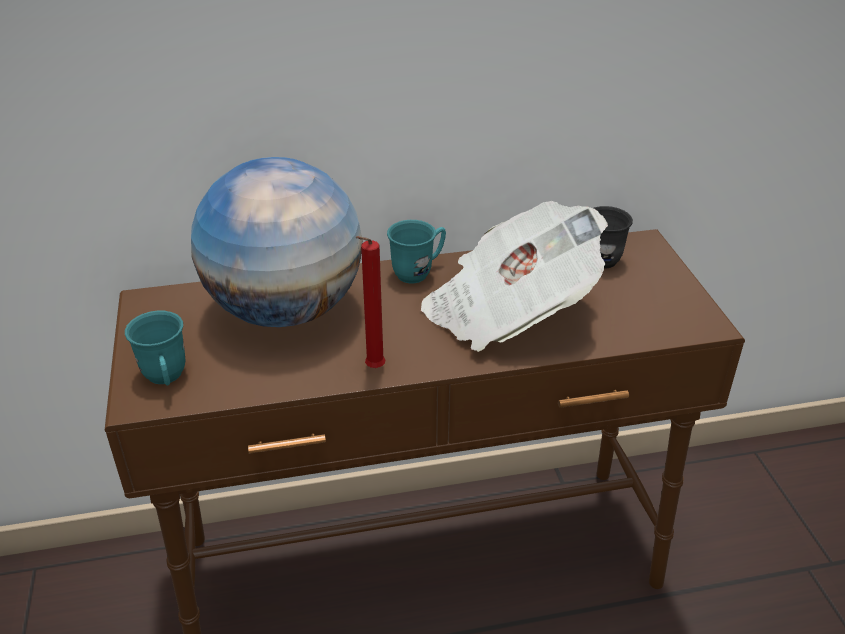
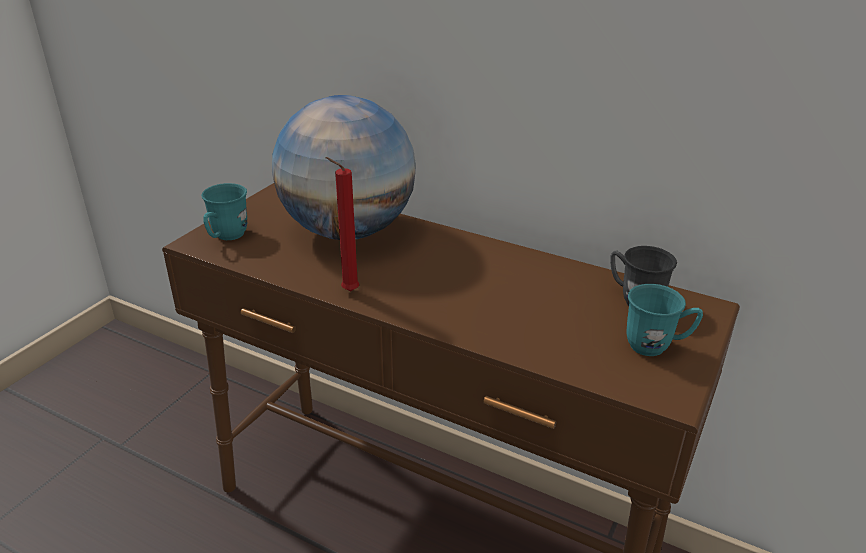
camera: 40 degrees right, 5 degrees down
(419, 272) = (473, 247): turquoise mug -> turquoise mug (657, 346)
(508, 311) = (501, 302): newspaper -> none

